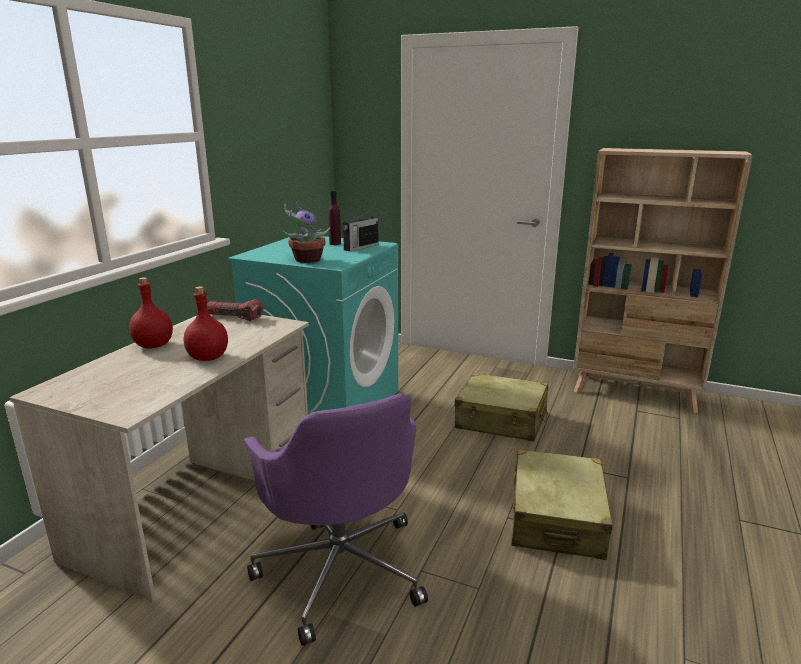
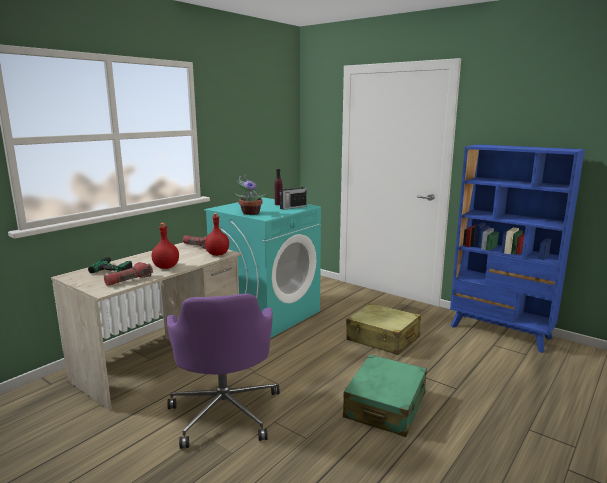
camera: 15 degrees right, 5 degrees down
(121, 367) = (116, 267): none -> power drill
(153, 345) = (141, 258): red bottle -> red bottle (217, 254)
(161, 388) = (129, 280): none -> flashlight
(556, 518) = (385, 406): beige suitcase -> green suitcase
(635, 393) = (500, 332): beige bookcase -> blue bookcase

